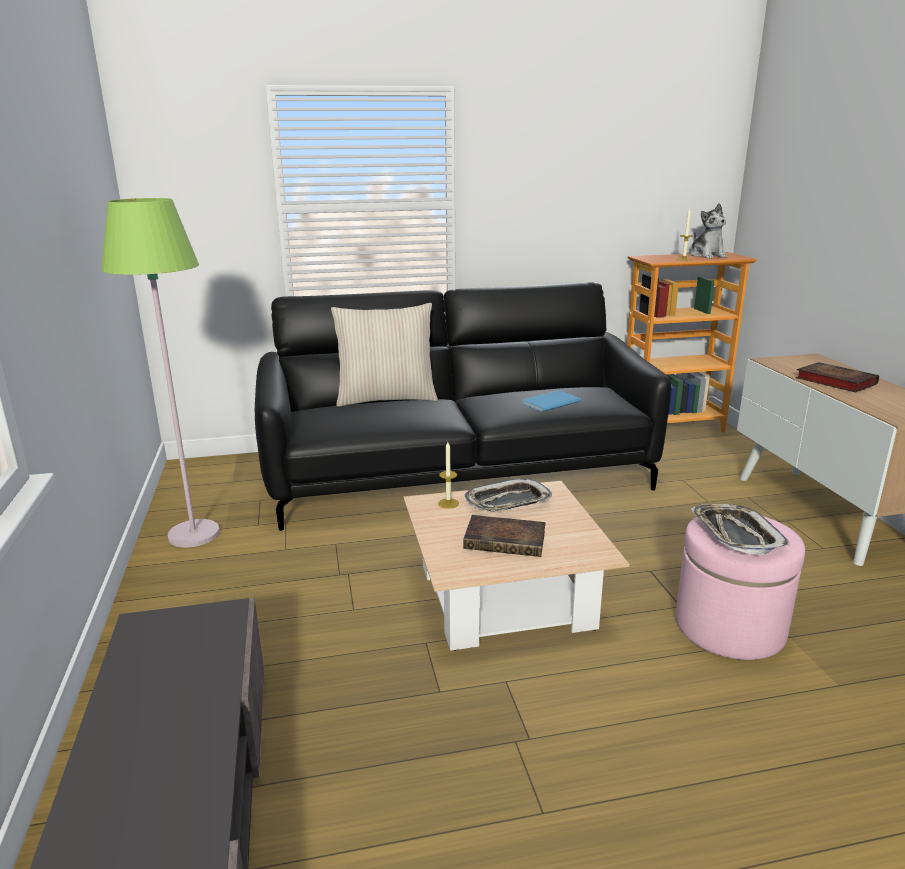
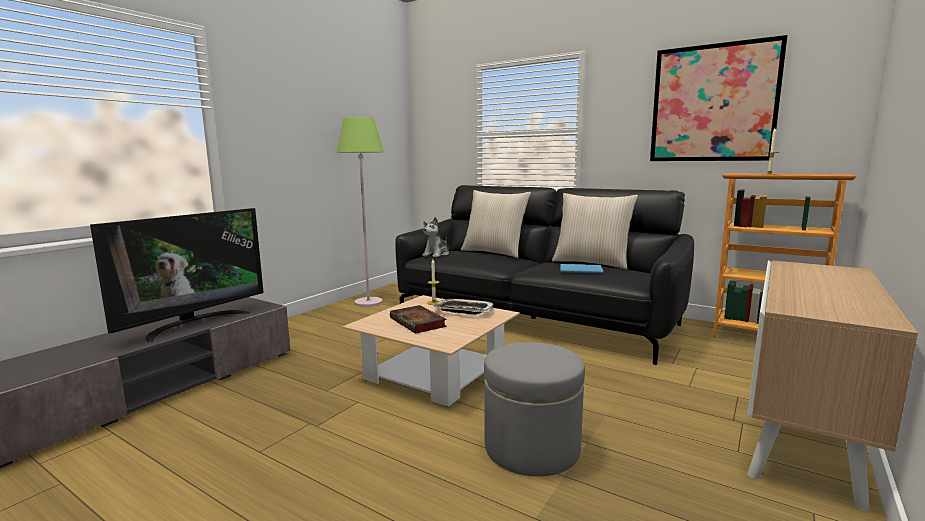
camera: 45 degrees right, 10 degrees down
(185, 707) = (193, 323): none -> television
(529, 388) = (592, 263): none -> beige pillow
(609, 173) = (713, 103): none -> picture
(707, 256) = (808, 174): plush toy -> plush toy (436, 254)
(729, 627) = (532, 447): pink ottoman -> grey ottoman
(736, 534) = (523, 354): tray -> none
(833, 381) = (809, 282): book -> none

